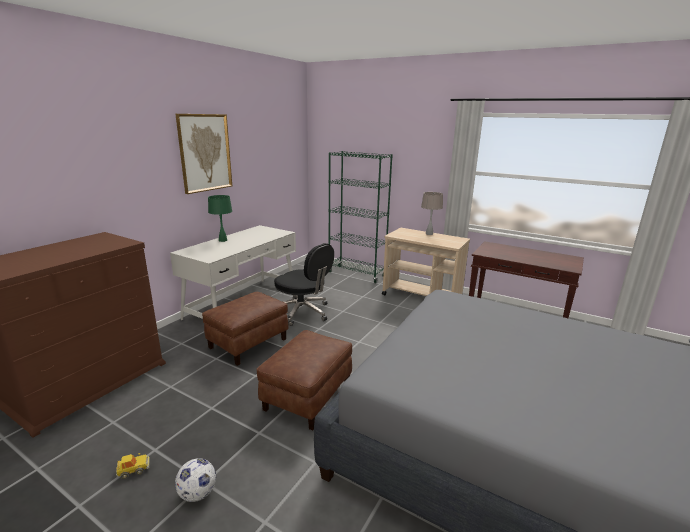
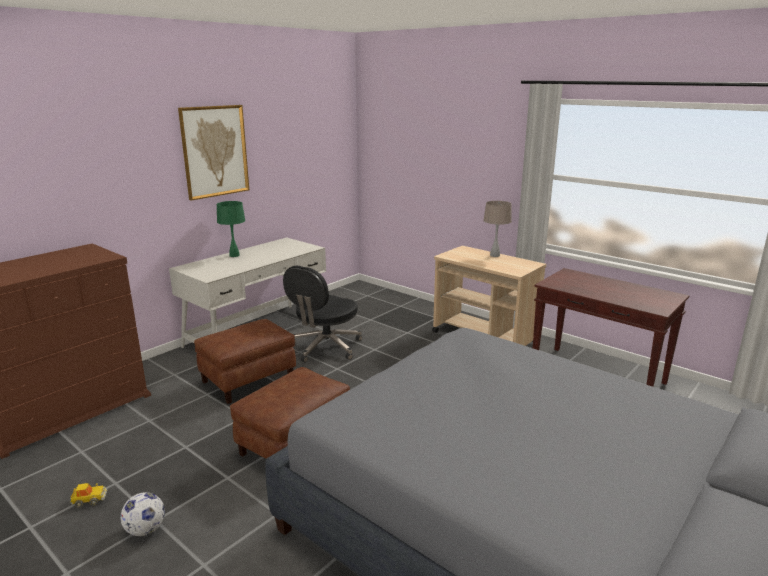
camera: 10 degrees right, 0 degrees up
(303, 312) = (325, 347): black office chair -> black office chair turned 75 degrees clockwise
(356, 274) = (411, 304): green bookcase -> none

